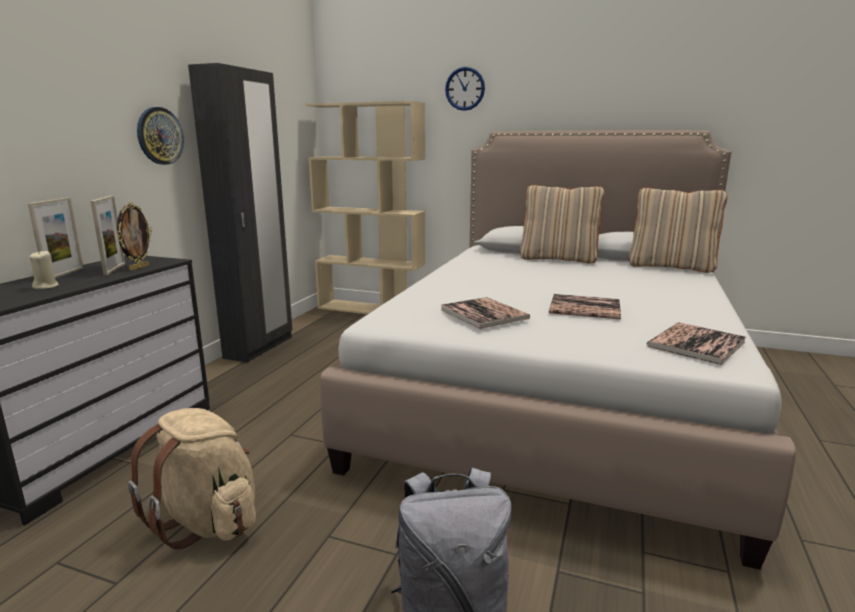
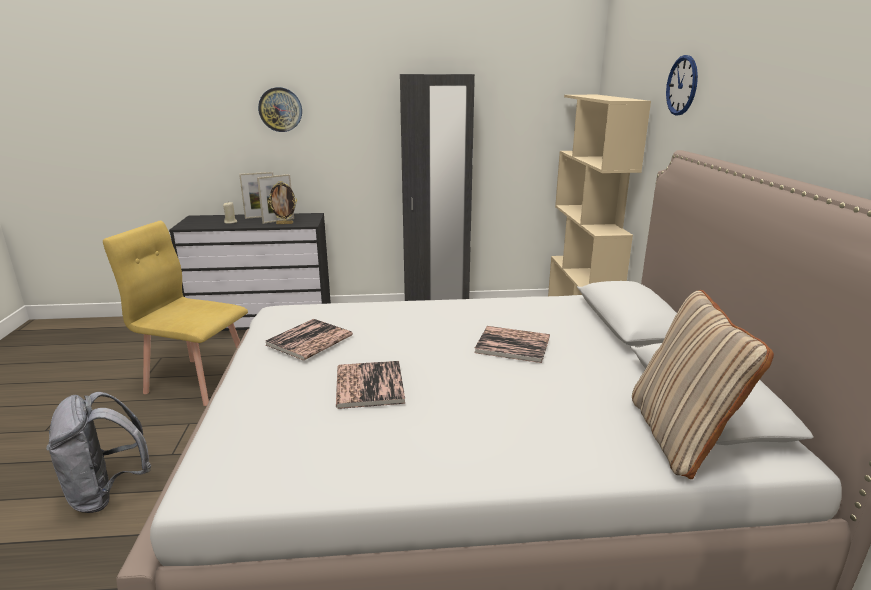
camera: 65 degrees right, 5 degrees up
(159, 136) = (367, 131): wall clock -> wall clock (280, 109)
(208, 521) = (198, 380): beige backpack -> yellow chair
(558, 259) = (608, 347): beige pillow -> none
(696, 344) = (265, 459): book -> book (512, 345)

